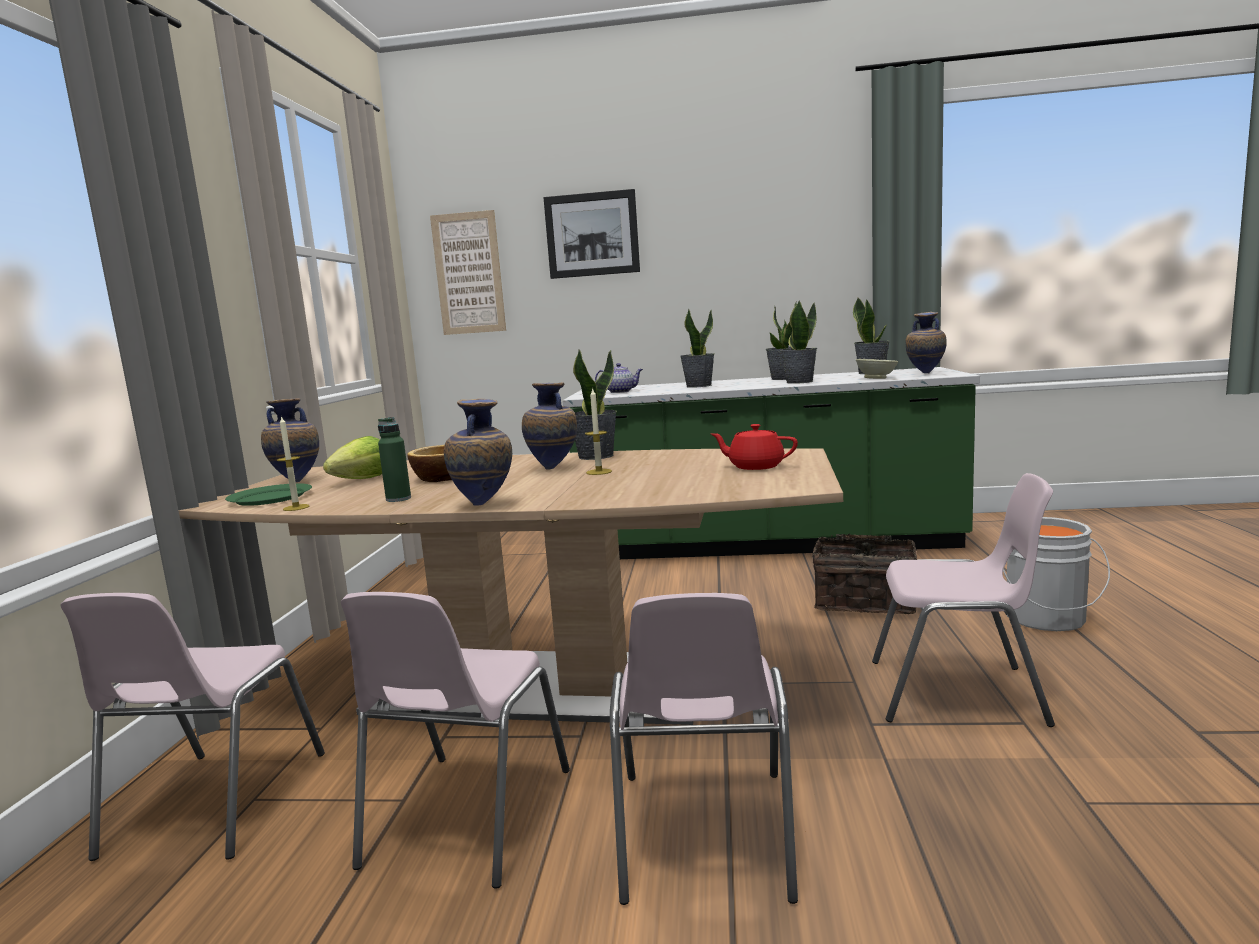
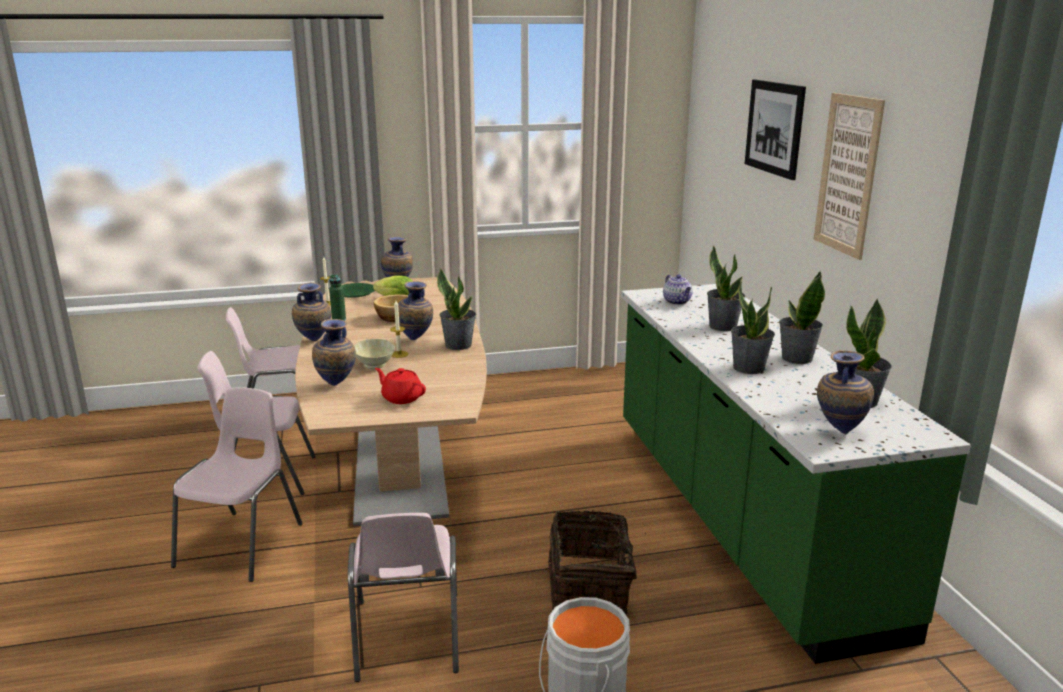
camera: 70 degrees right, 10 degrees up
(468, 273) = (711, 140): picture -> picture (847, 175)
(692, 488) = (336, 386): none -> vase
(703, 835) = (242, 544): pink chair -> pink chair turned 120 degrees clockwise
(755, 466) = (401, 398): red teapot -> red teapot turned 60 degrees counterclockwise
(877, 378) = (776, 405): beige bowl -> beige bowl (374, 366)

